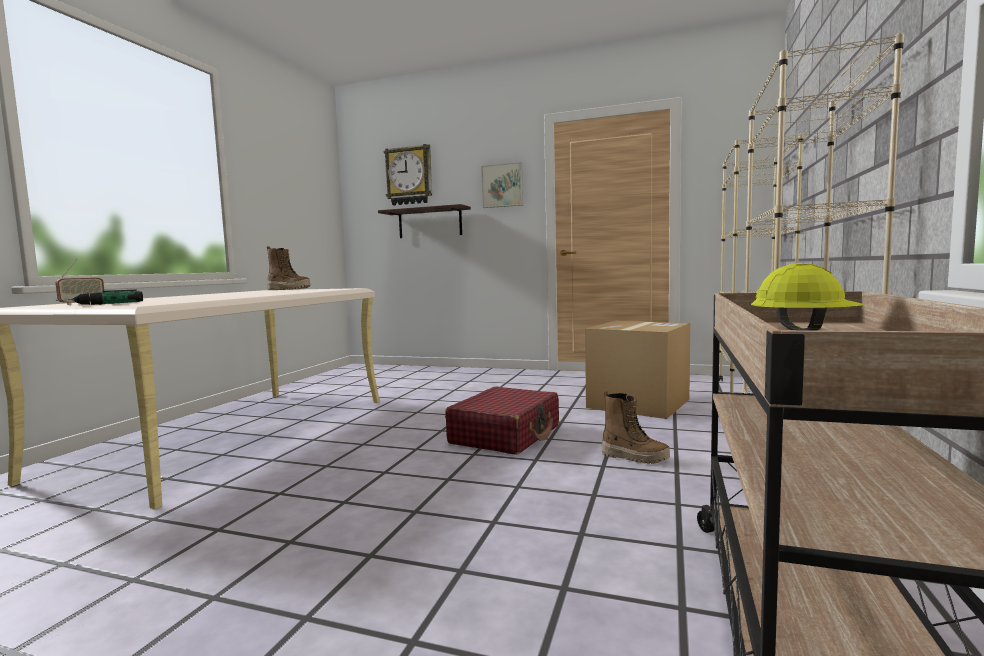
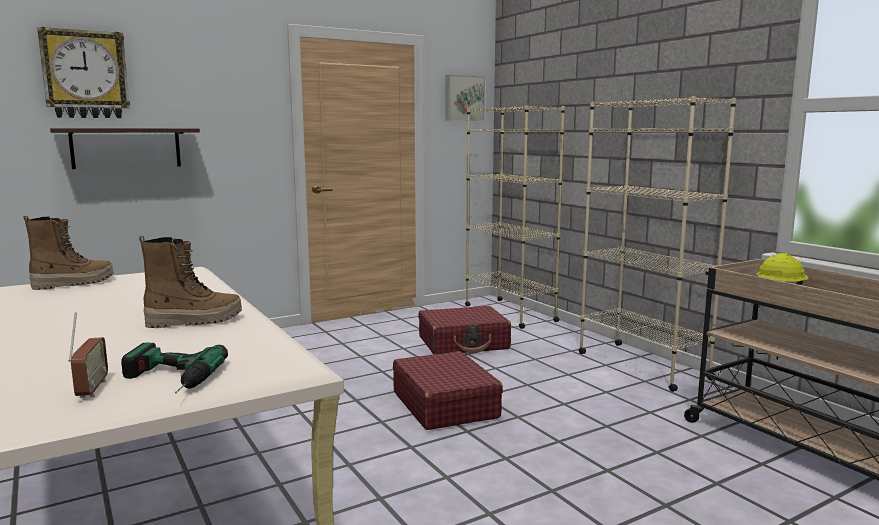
camera: 50 degrees left, 5 degrees up
(502, 186) = (237, 105): picture -> picture (463, 98)
(635, 457) = (565, 390): boot -> boot (194, 321)
(638, 403) = (464, 343): cardboard box -> red suitcase

